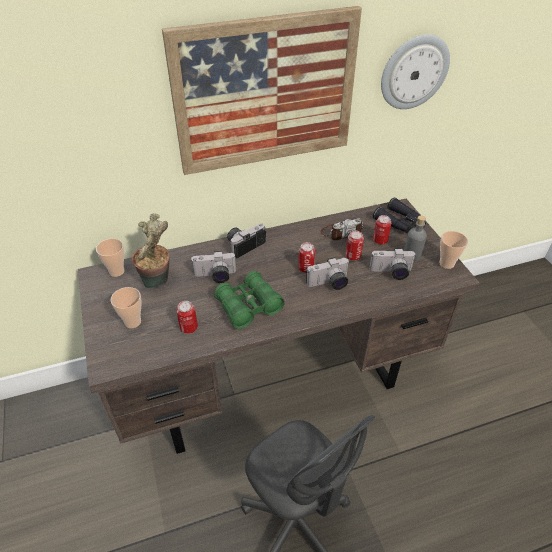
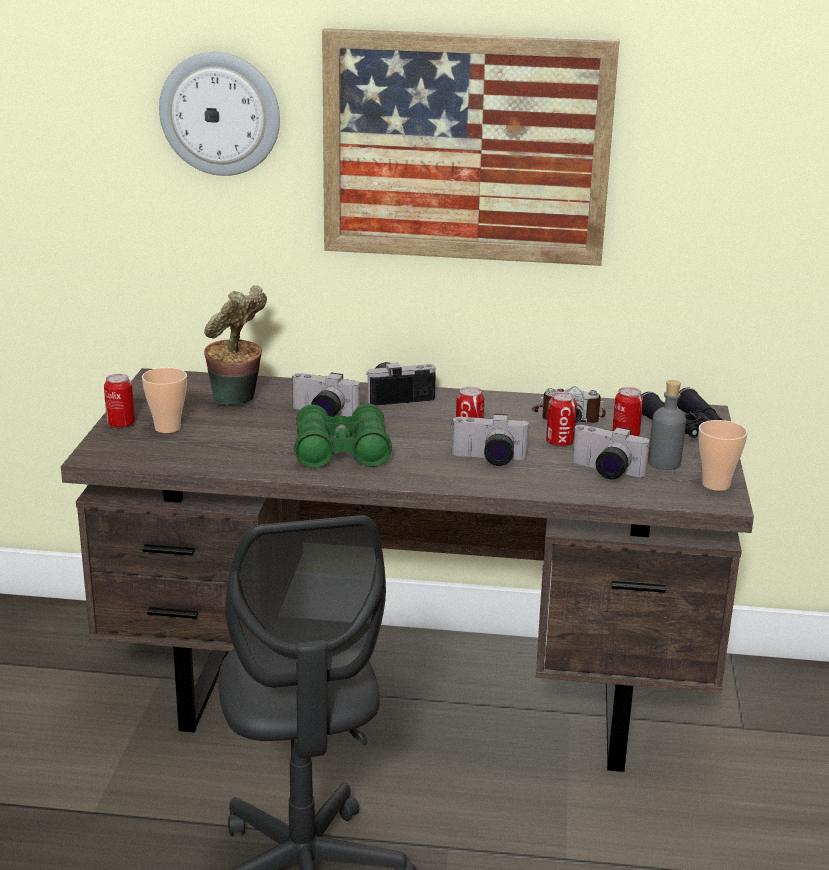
camera: 25 degrees right, 20 degrees down
(117, 271) = (190, 381): cup -> none
(189, 327) = (237, 450): can -> can (121, 424)
(414, 72) = (727, 163): wall clock -> wall clock (220, 114)

